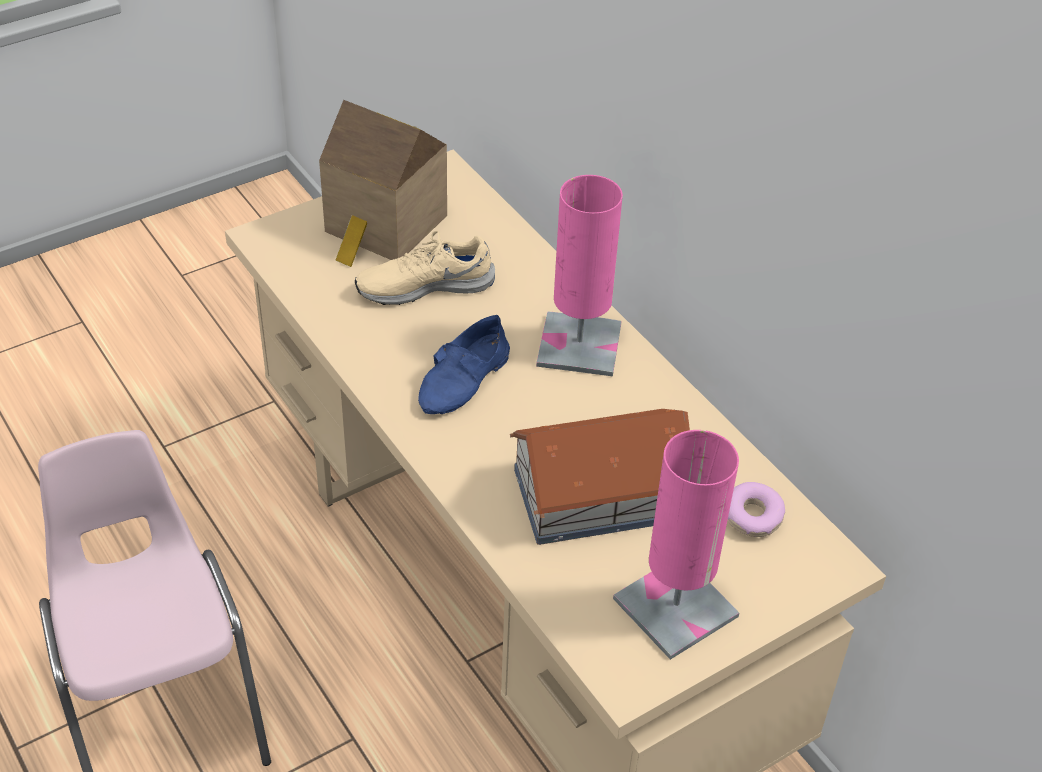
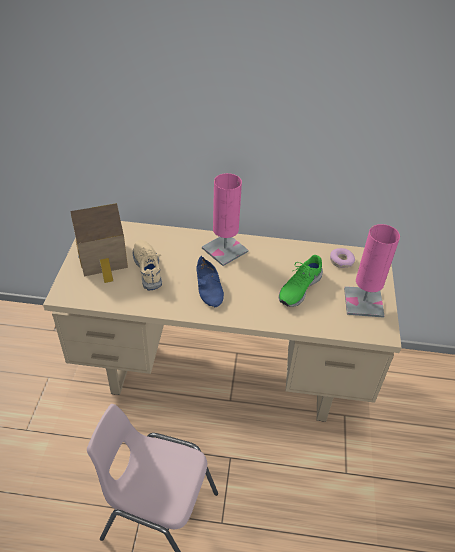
camera: 50 degrees left, 0 degrees up
(424, 285) = (148, 268): beige shoe -> beige shoe turned 135 degrees clockwise
(602, 494) = (299, 288): toy house -> green shoe

